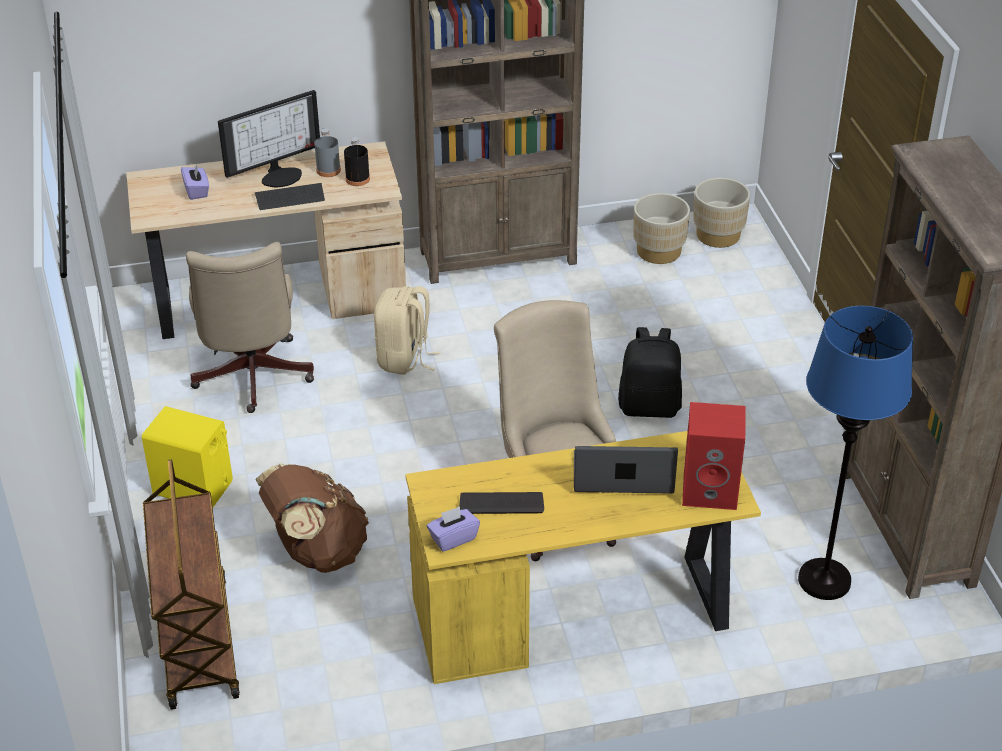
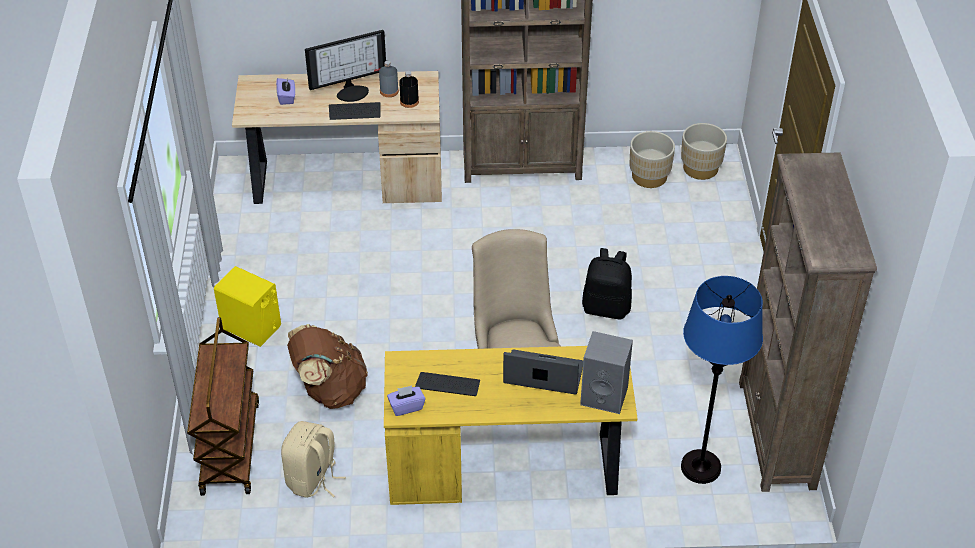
camera: 10 degrees right, 5 degrees up
(251, 379) = (312, 245): beige office chair -> none
(404, 359) = (429, 243): beige backpack -> beige backpack (313, 479)
(711, 490) = (605, 395): red speaker -> grey speaker

